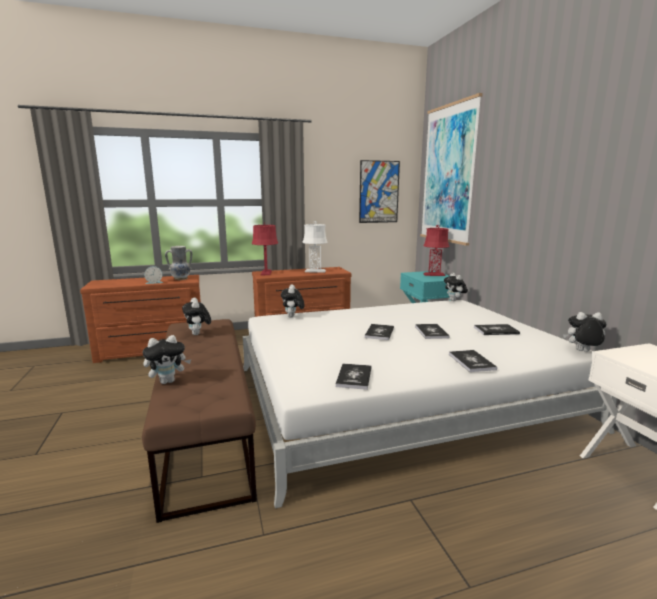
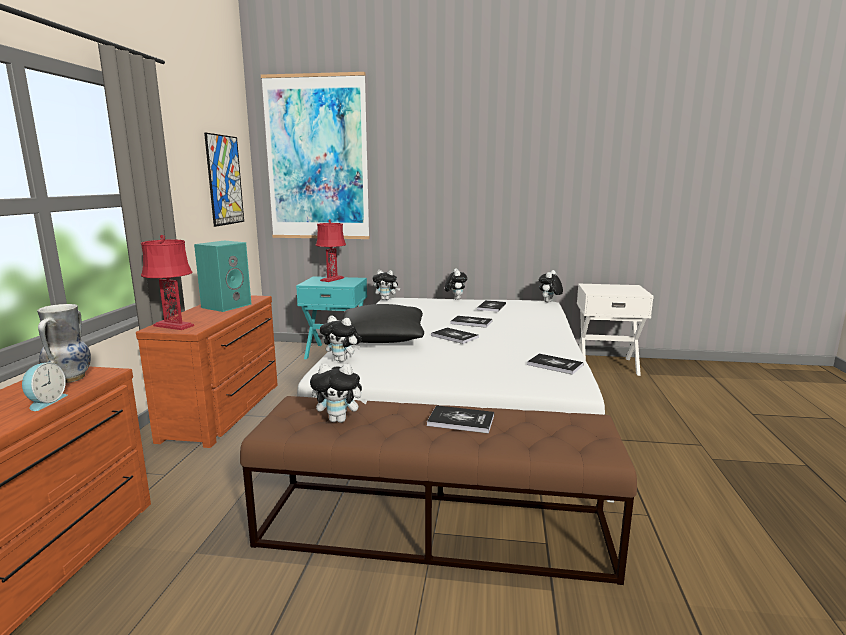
camera: 65 degrees left, 0 degrees up
(168, 381) = (513, 449): plush toy -> plush toy (455, 299)
(315, 271) = (226, 305): white table lamp -> turquoise speaker
(348, 316) = (381, 338): none -> black pillow
(471, 362) = (547, 327): book -> book (461, 420)

